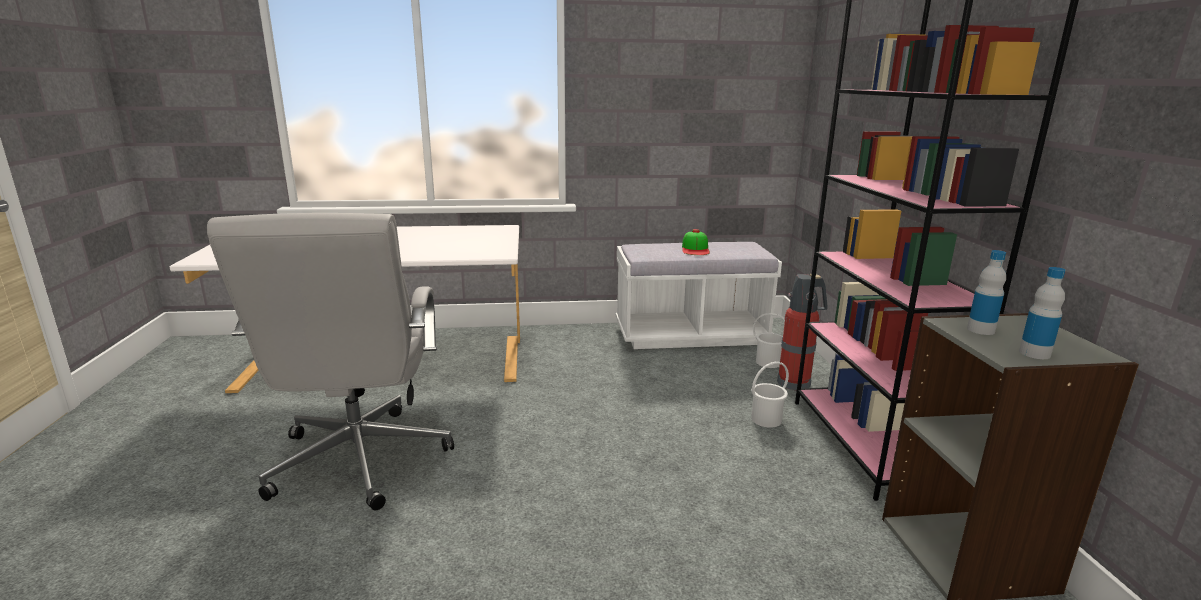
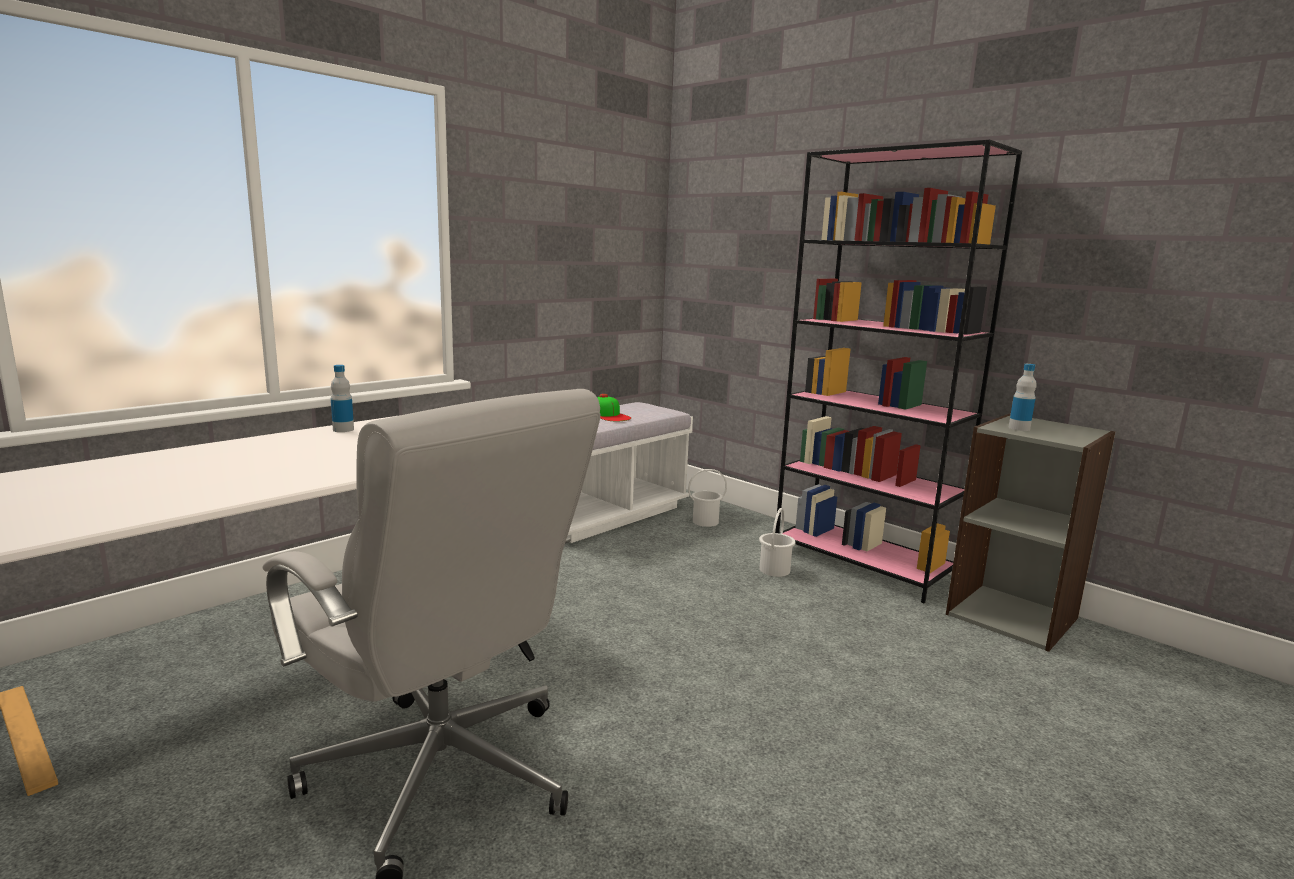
camera: 40 degrees left, 5 degrees down
(795, 383) = (750, 533): fire extinguisher -> none
(1034, 353) = (1072, 436): bottle -> bottle (343, 429)

